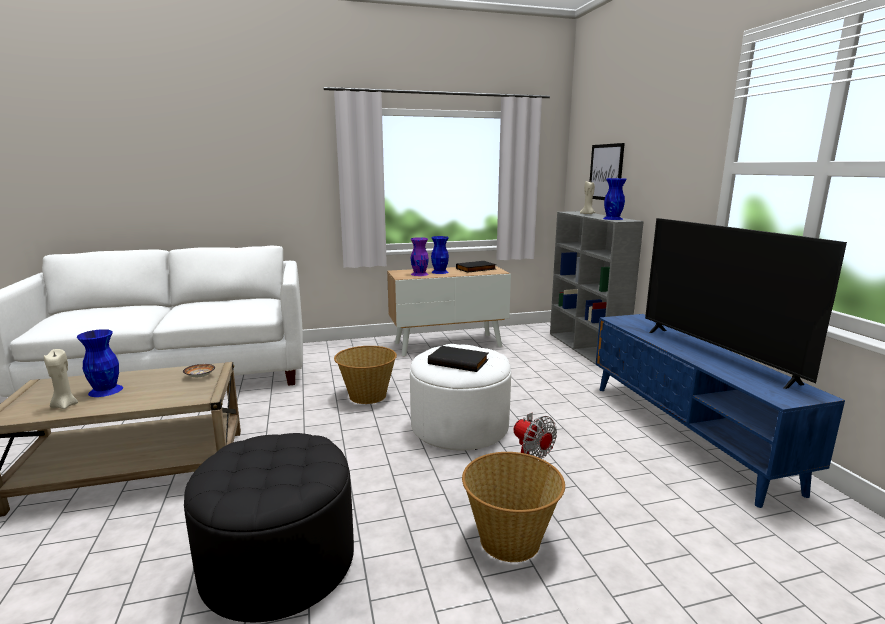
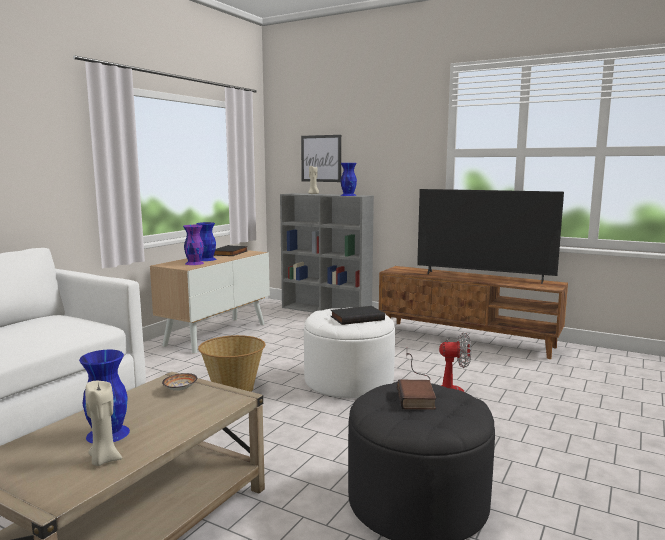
camera: 45 degrees left, 5 degrees down
(275, 459) = (417, 399): none -> book
(510, 539) = (498, 420): basket -> none
(685, 433) = (467, 339): blue tv stand -> brown tv stand

